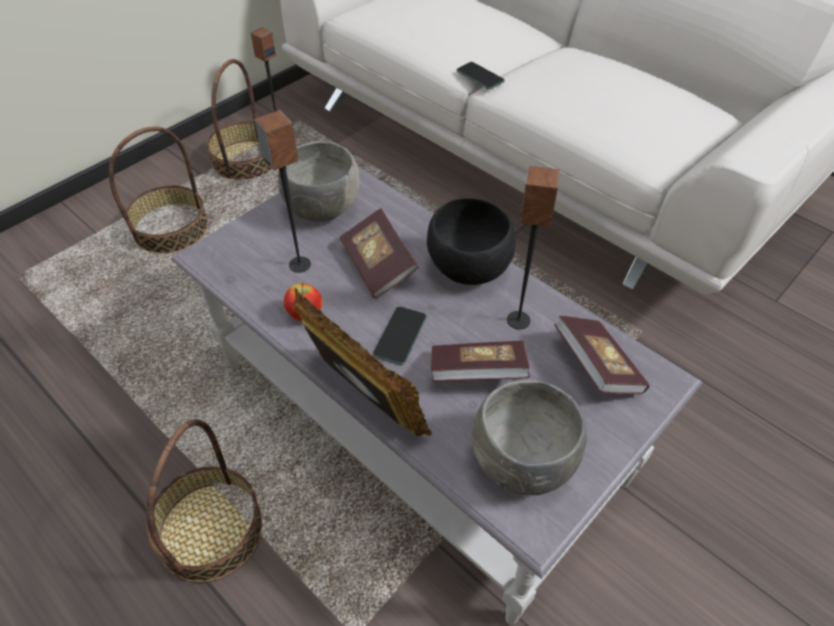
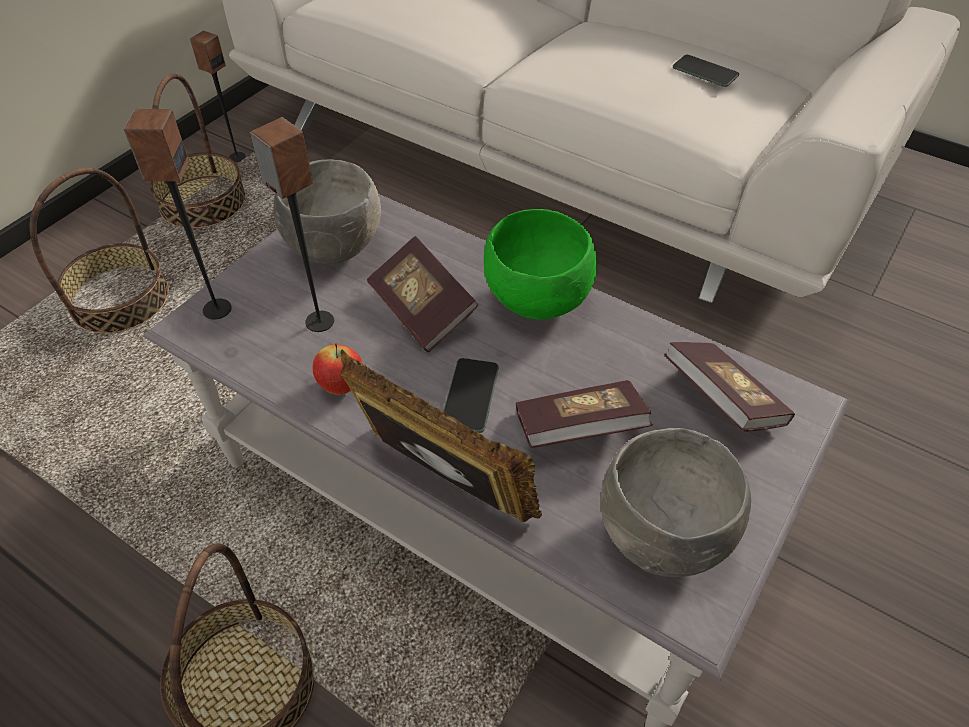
camera: 10 degrees left, 0 degrees up
(469, 271) = (538, 302): black bowl -> green bowl
(480, 76) = (495, 64): phone -> phone (705, 72)
(517, 320) = (612, 355): speaker -> speaker (216, 309)

